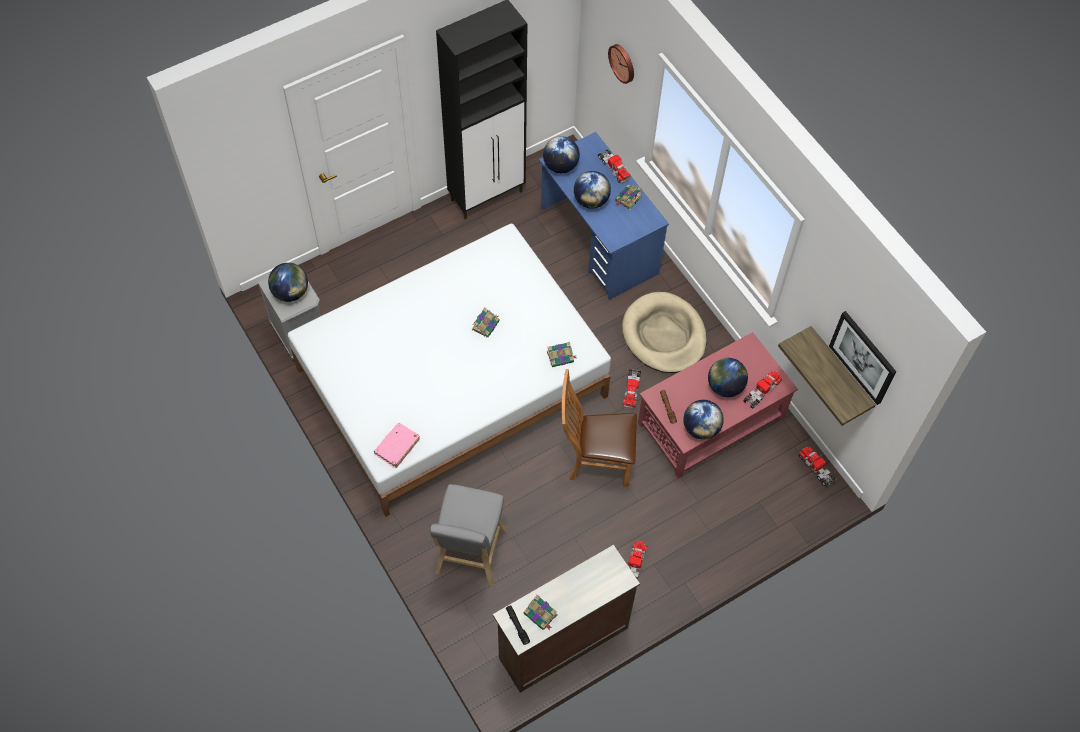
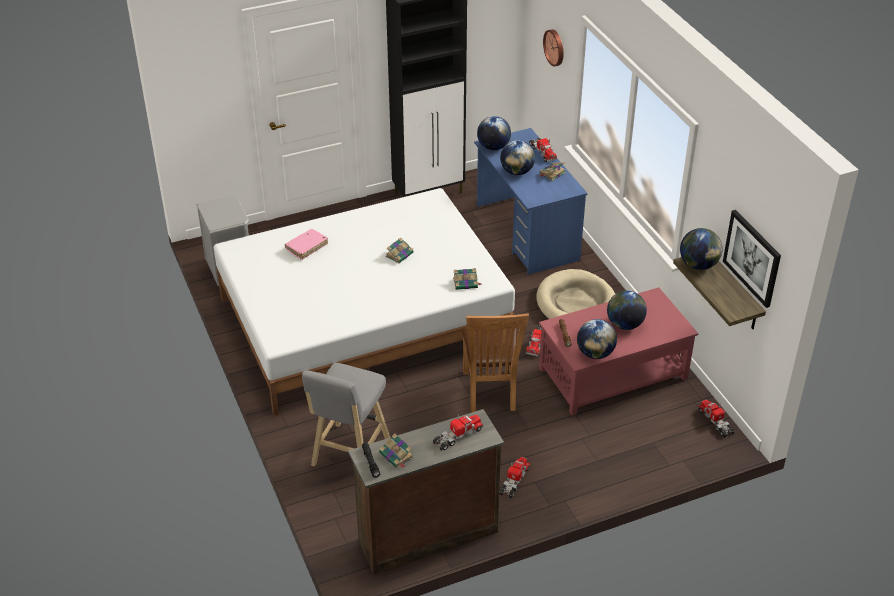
camera: 10 degrees right, 20 degrees down
(291, 292) = (224, 213): globe -> globe (698, 265)
(397, 447) = (292, 334): pink book -> pink book (306, 247)
(595, 461) = (490, 393): brown chair -> brown chair turned 105 degrees counterclockwise
(762, 391) = (661, 331): toy truck -> toy truck (458, 436)

